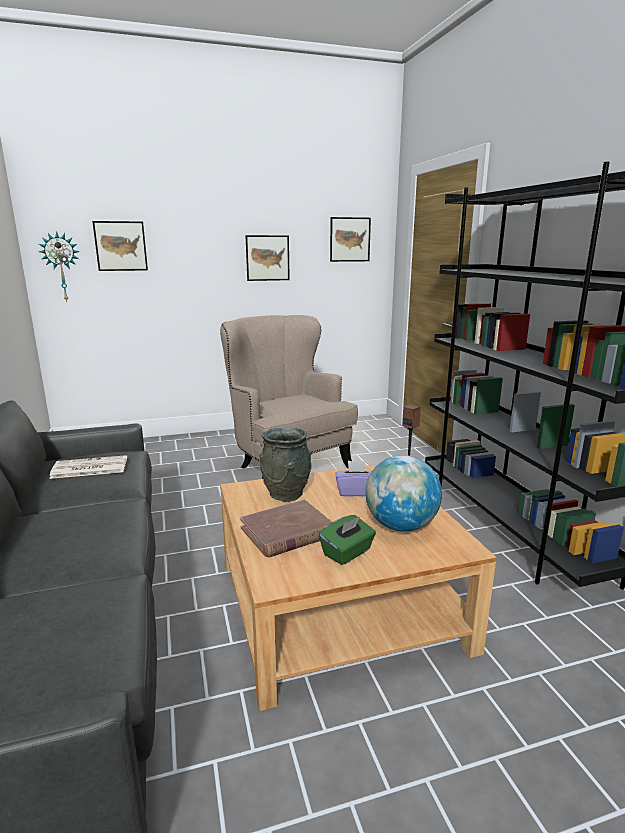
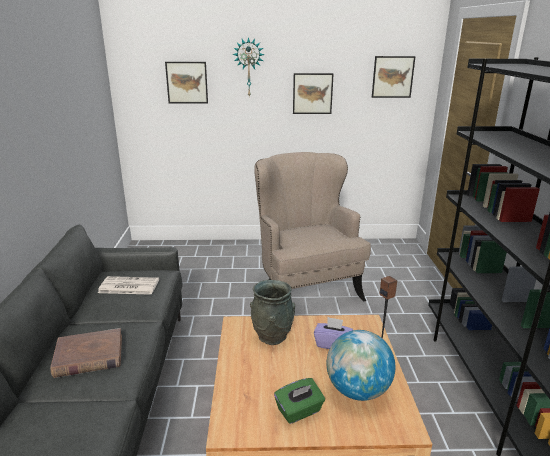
camera: 15 degrees right, 5 degrees up
(62, 267) = (140, 99): wall clock -> wall clock (248, 67)
(287, 532) = (258, 379): brown book -> brown book (89, 356)

